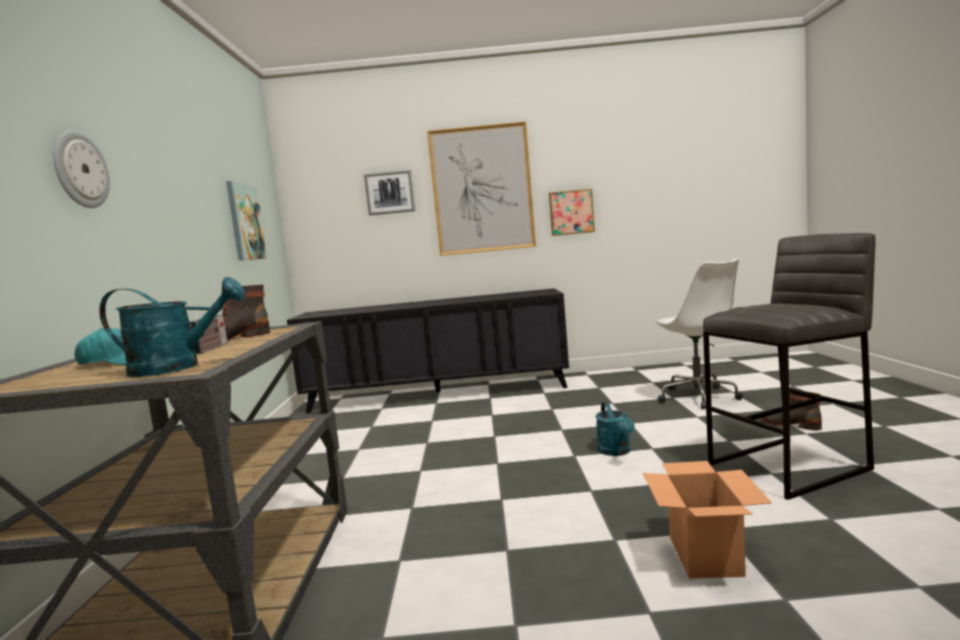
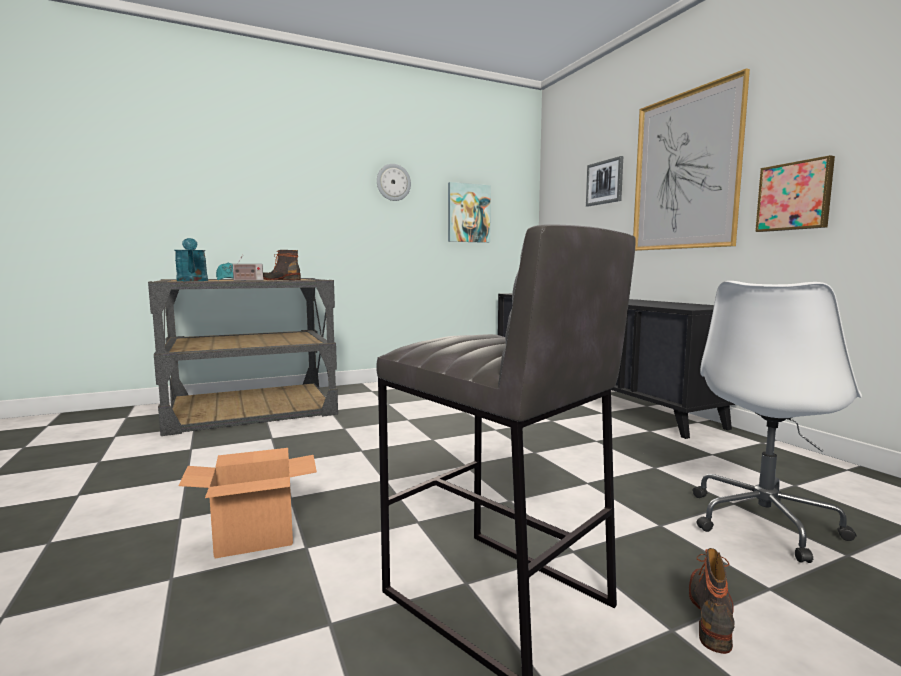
camera: 65 degrees right, 0 degrees up
(80, 170) = (290, 184): wall clock -> wall clock (393, 182)
(616, 452) = (486, 483): turquoise watering can -> none

